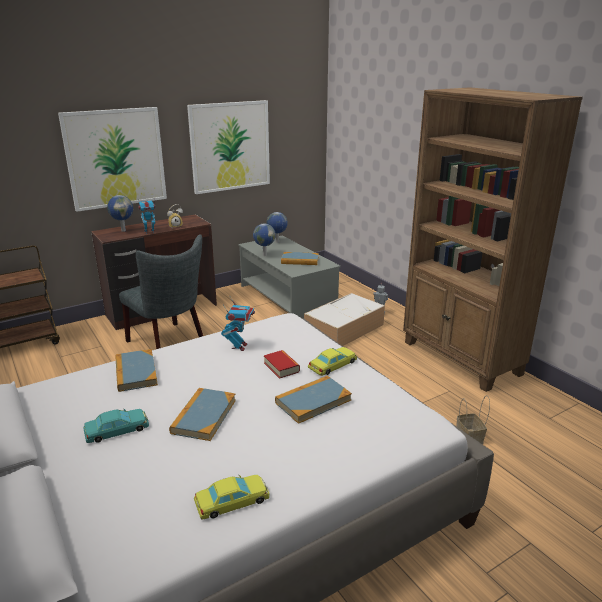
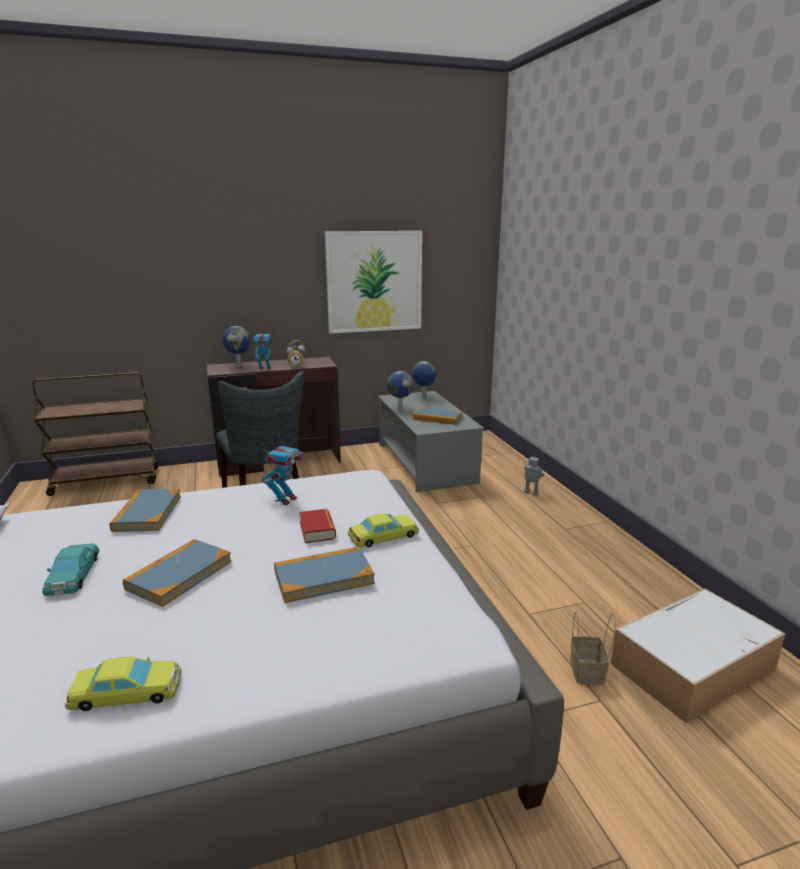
camera: 15 degrees right, 5 degrees down
(115, 158) = (239, 286): picture -> none
(117, 429) = (73, 574): turquoise toy car -> turquoise toy car turned 90 degrees clockwise
(344, 328) = (478, 505): storage box -> storage box (693, 665)
(461, 358) = (618, 562): brown bookcase -> none

